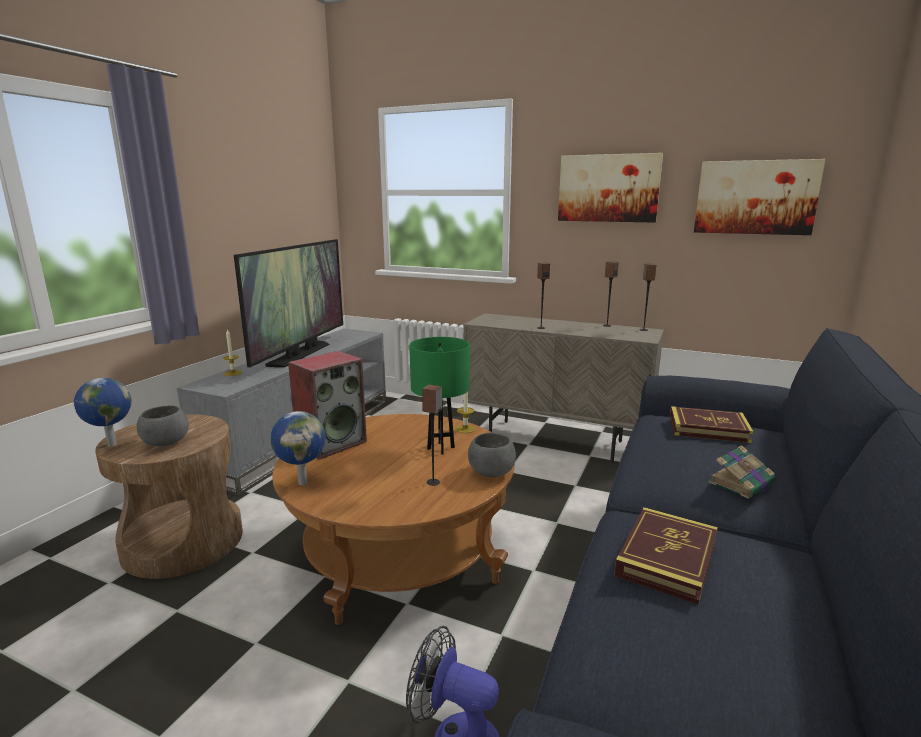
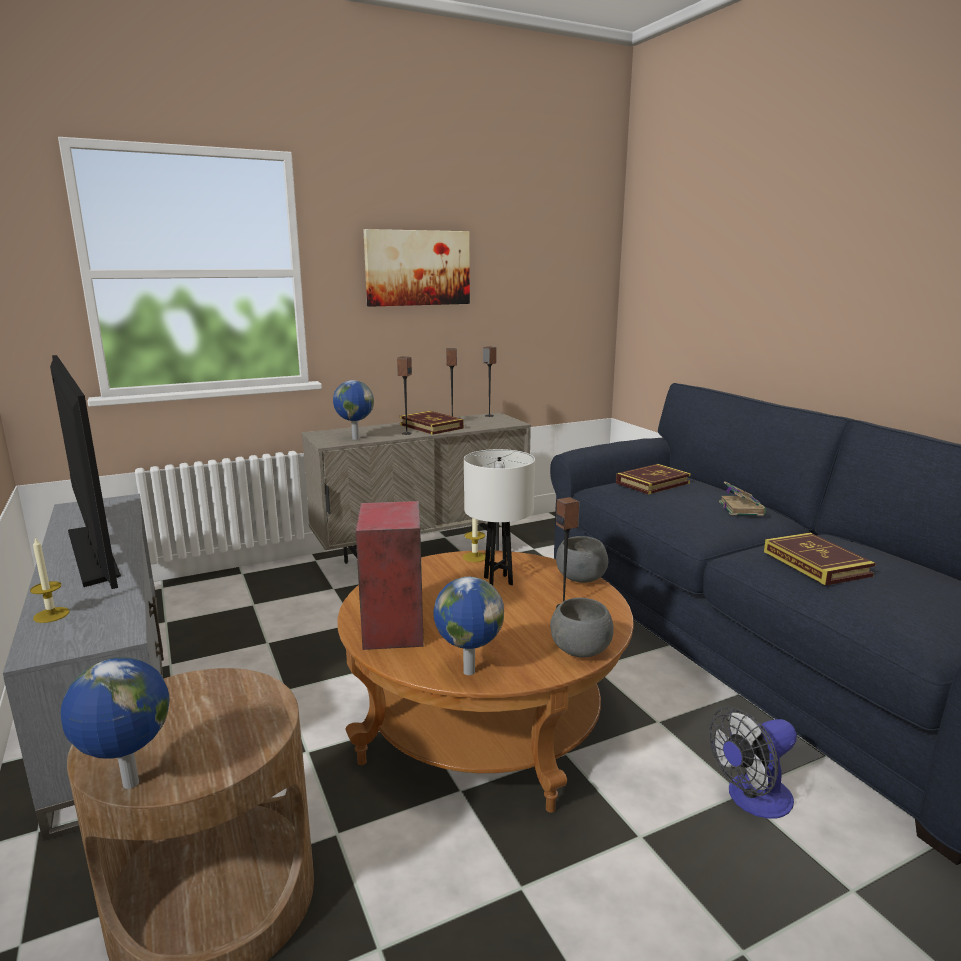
camera: 50 degrees left, 0 degrees up
(166, 443) = (220, 730): grey bowl -> grey bowl (579, 651)
(440, 448) = (498, 581): green table lamp -> white table lamp
(499, 323) = (354, 438): none -> globe
(572, 327) = (431, 426): none -> book
(755, 197) = (544, 276): picture -> none

